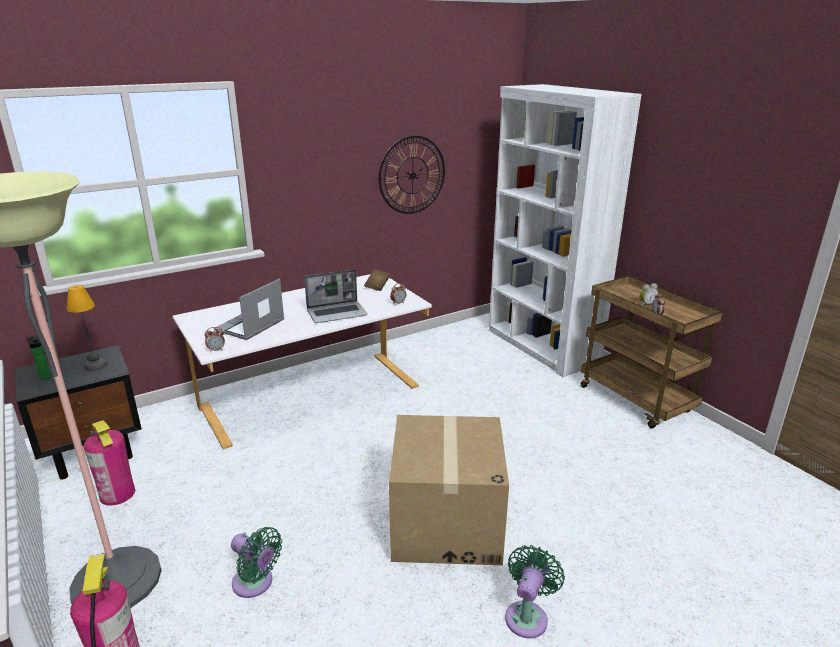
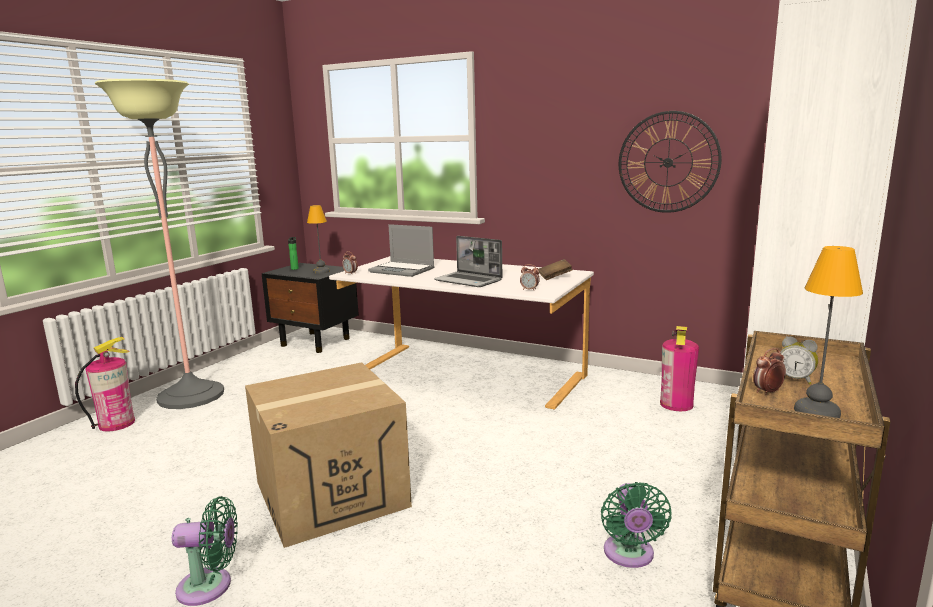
camera: 60 degrees right, 10 degrees down
(117, 494) = (277, 364): fire extinguisher -> fire extinguisher (676, 404)
(250, 326) = (403, 270): laptop -> laptop turned 150 degrees counterclockwise
(255, 584) = (205, 437): green fan -> green fan (629, 555)
(684, 316) = (816, 412): none -> table lamp

